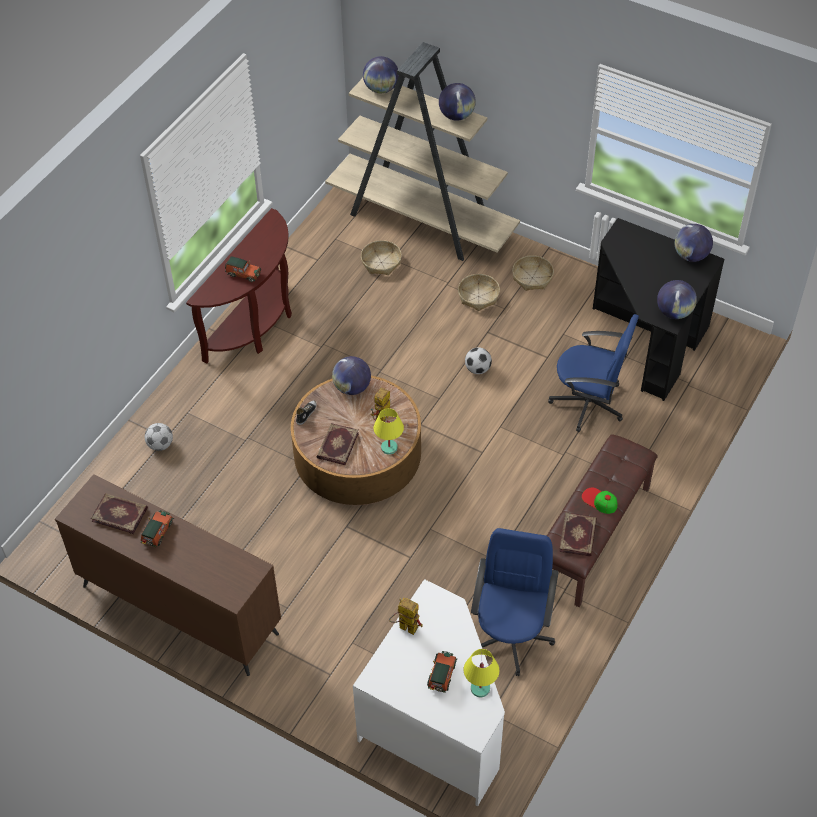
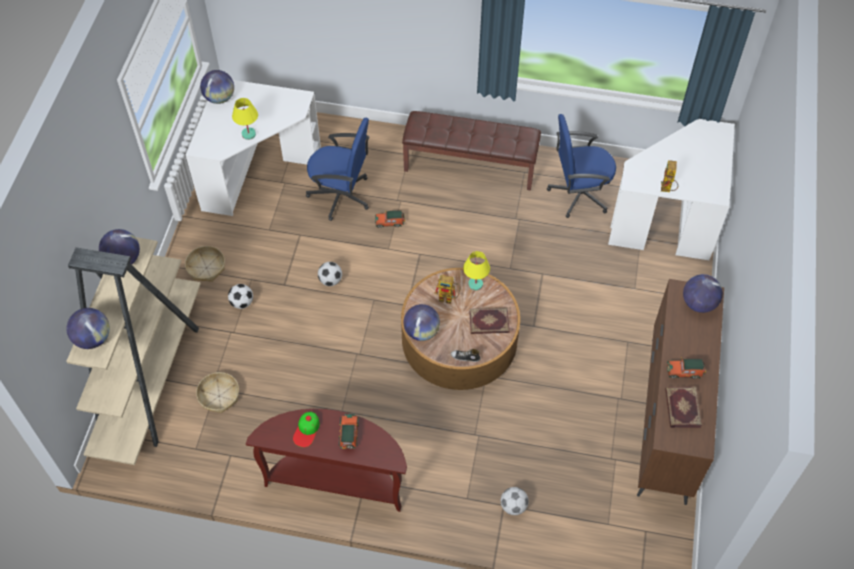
camera: 110 degrees left, 5 degrees up
(441, 676) = (692, 158): toy car -> toy car (390, 222)
(478, 296) = (242, 303): basket -> football
(480, 688) = (688, 135): yellow table lamp -> yellow table lamp (248, 134)
(578, 535) = (510, 137): book -> none
(589, 403) = (341, 195): blue office chair -> blue office chair turned 105 degrees clockwise
(599, 501) = (473, 131): cap -> cap (306, 430)
(646, 338) = (256, 173): black desk -> white desk
(674, 312) = (290, 97): globe -> globe (698, 303)

